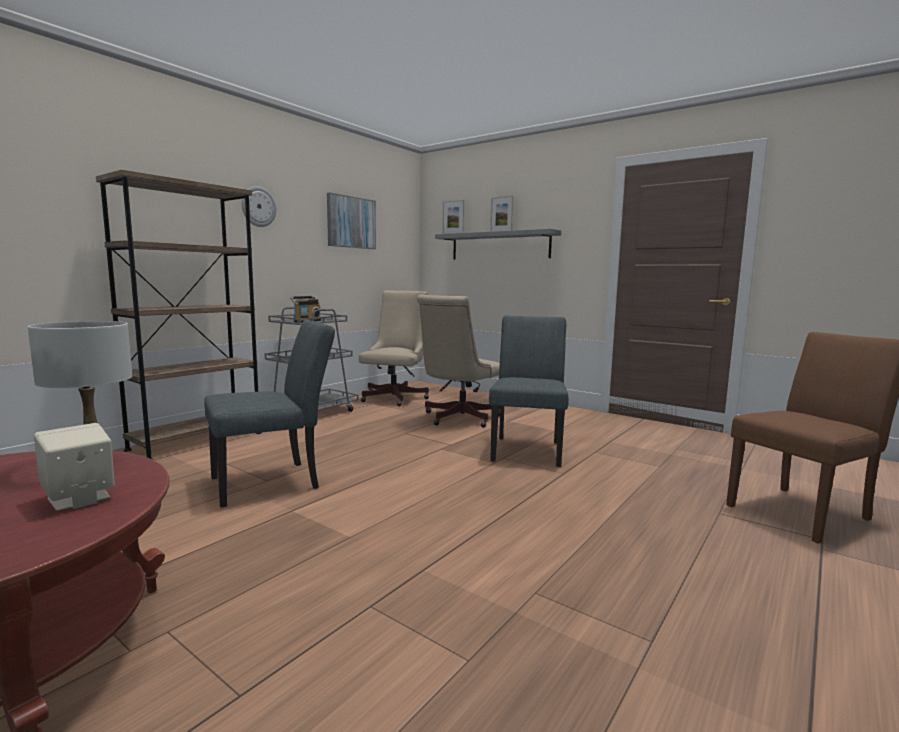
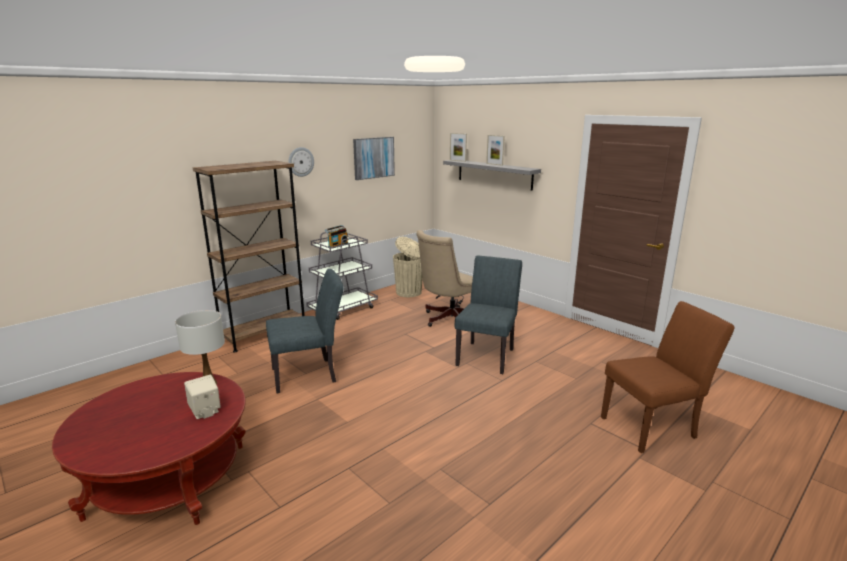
camera: 10 degrees right, 10 degrees up
(396, 397) = (409, 292): beige office chair -> beige trash can

